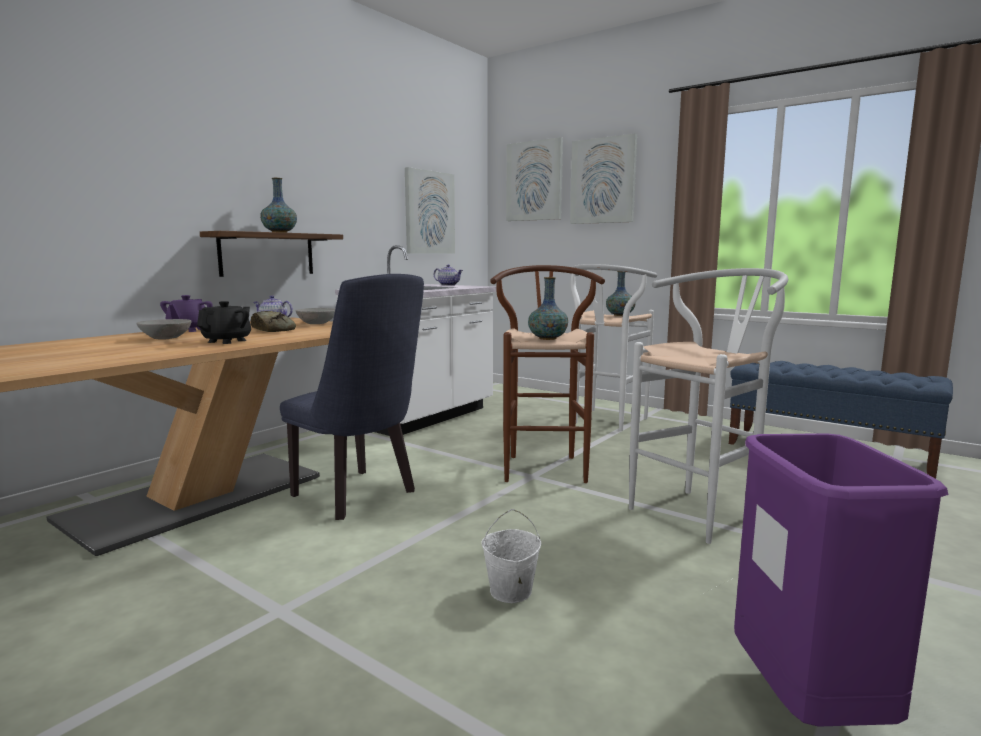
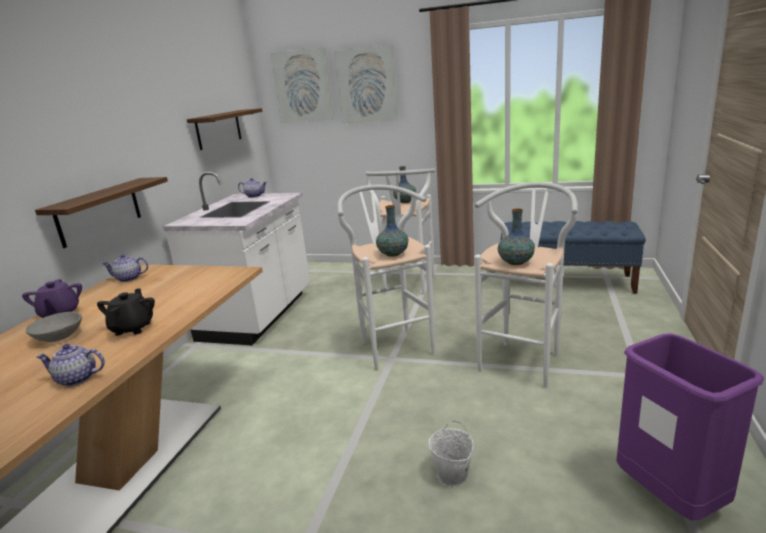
camera: 20 degrees left, 10 degrees up
(137, 355) = (76, 379): none -> teapot
(272, 330) = (149, 295): bread -> none
(279, 232) = (111, 190): vase -> vase (515, 262)
(316, 323) = (177, 273): grey bowl -> none
(360, 496) = (272, 419): blue chair -> none
(429, 212) = (218, 129): picture -> shelf
(543, 465) = (392, 345): brown stool -> white stool

